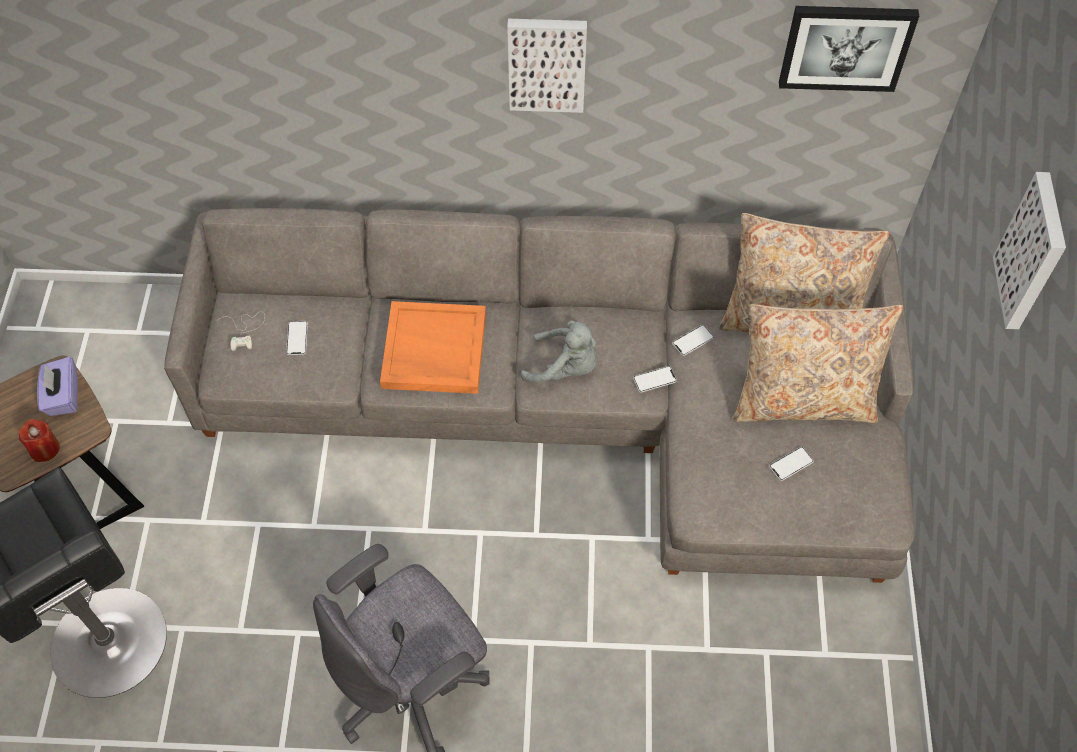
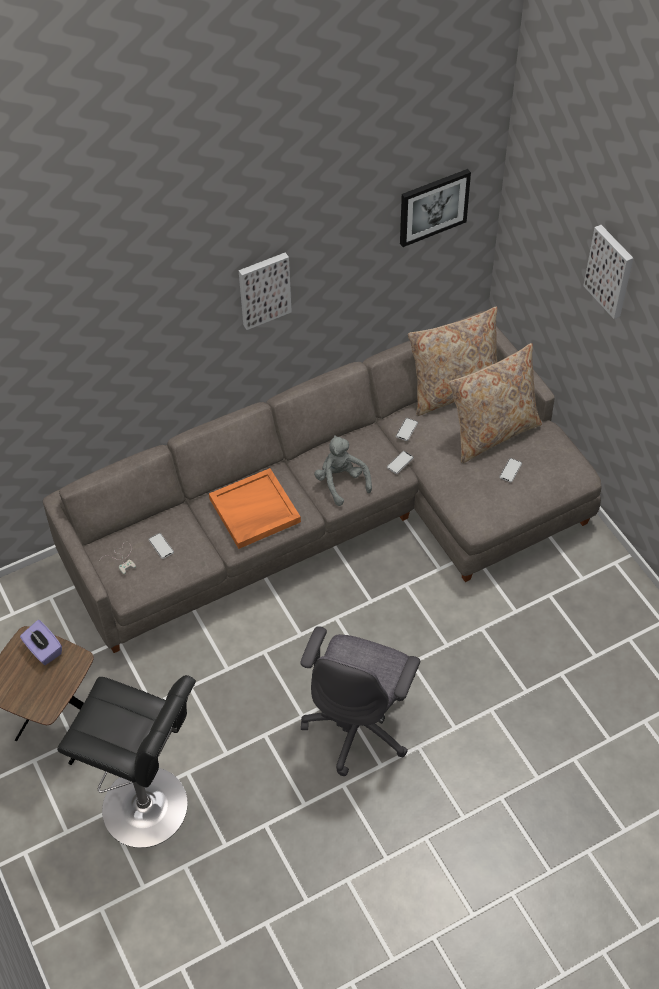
camera: 30 degrees left, 5 degrees down
(44, 449) = (57, 686): red candle -> none
(565, 367) = (341, 482): grey plush toy -> grey plush toy turned 105 degrees counterclockwise

